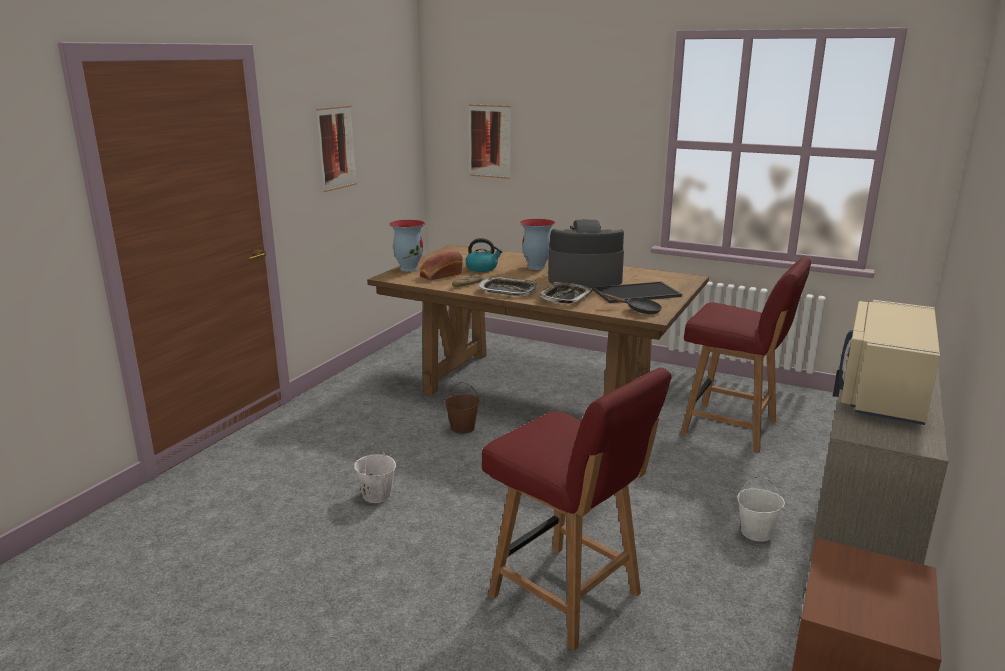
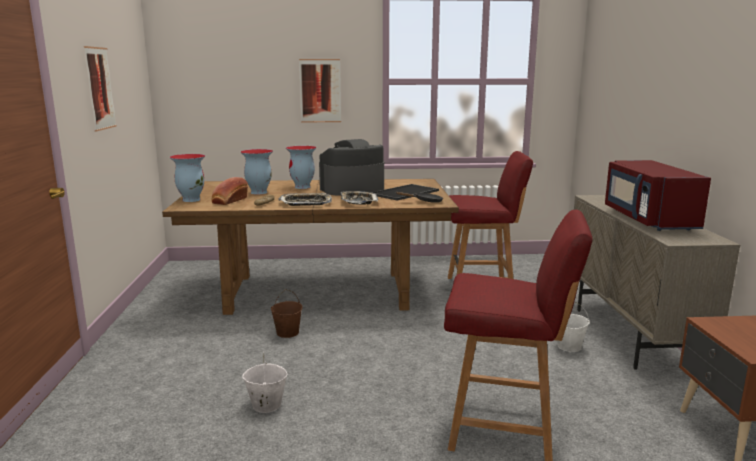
camera: 30 degrees left, 5 degrees down
(482, 268) = (258, 192): kettle -> vase
(490, 141) = (223, 88): picture -> picture (320, 91)
(882, 392) = (647, 219): beige microwave -> red microwave

